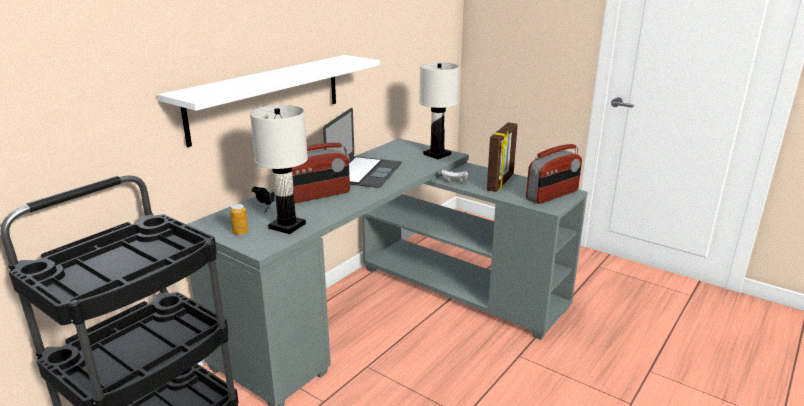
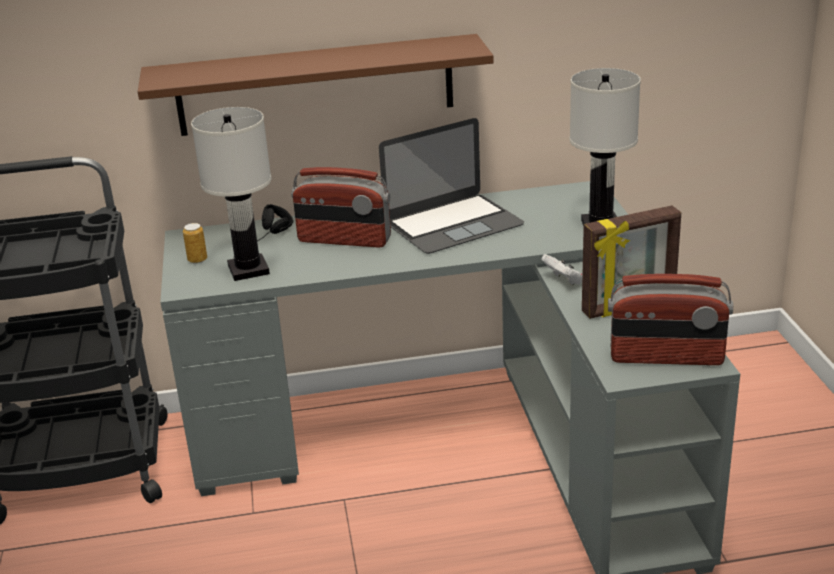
camera: 45 degrees right, 5 degrees up
(267, 97) = (315, 85): white shelf -> brown shelf

